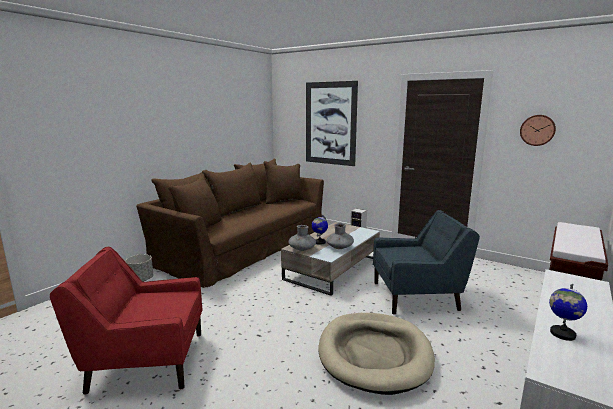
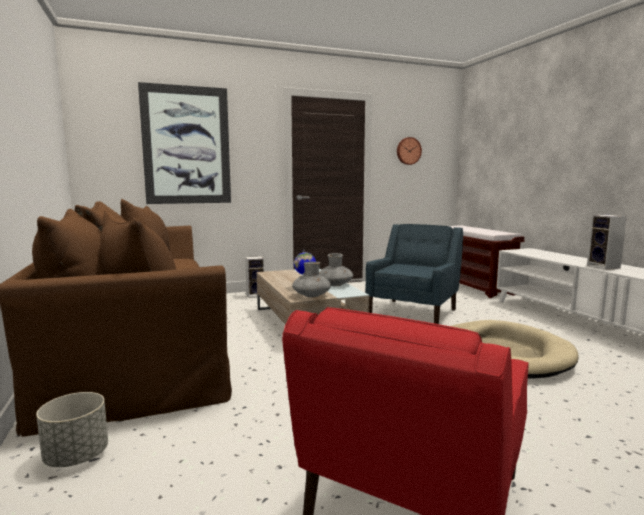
camera: 55 degrees left, 5 degrees down
(562, 334) = (604, 267): globe -> speaker

